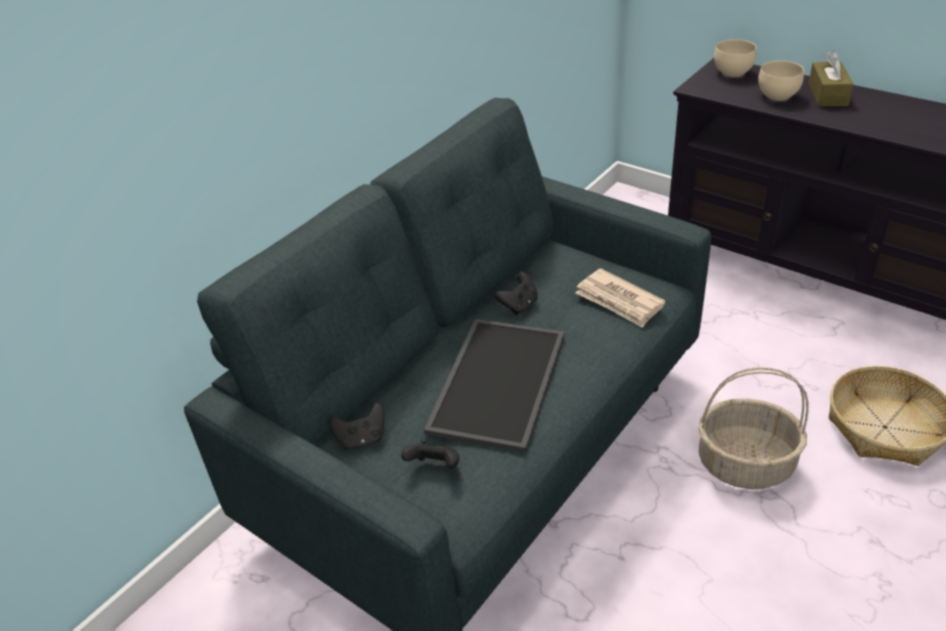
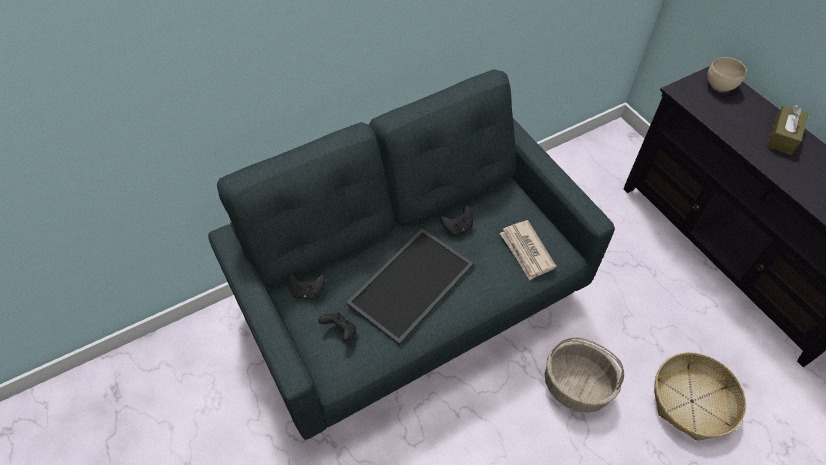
camera: 20 degrees right, 15 degrees up
(777, 95) = (740, 122): beige bowl -> none

